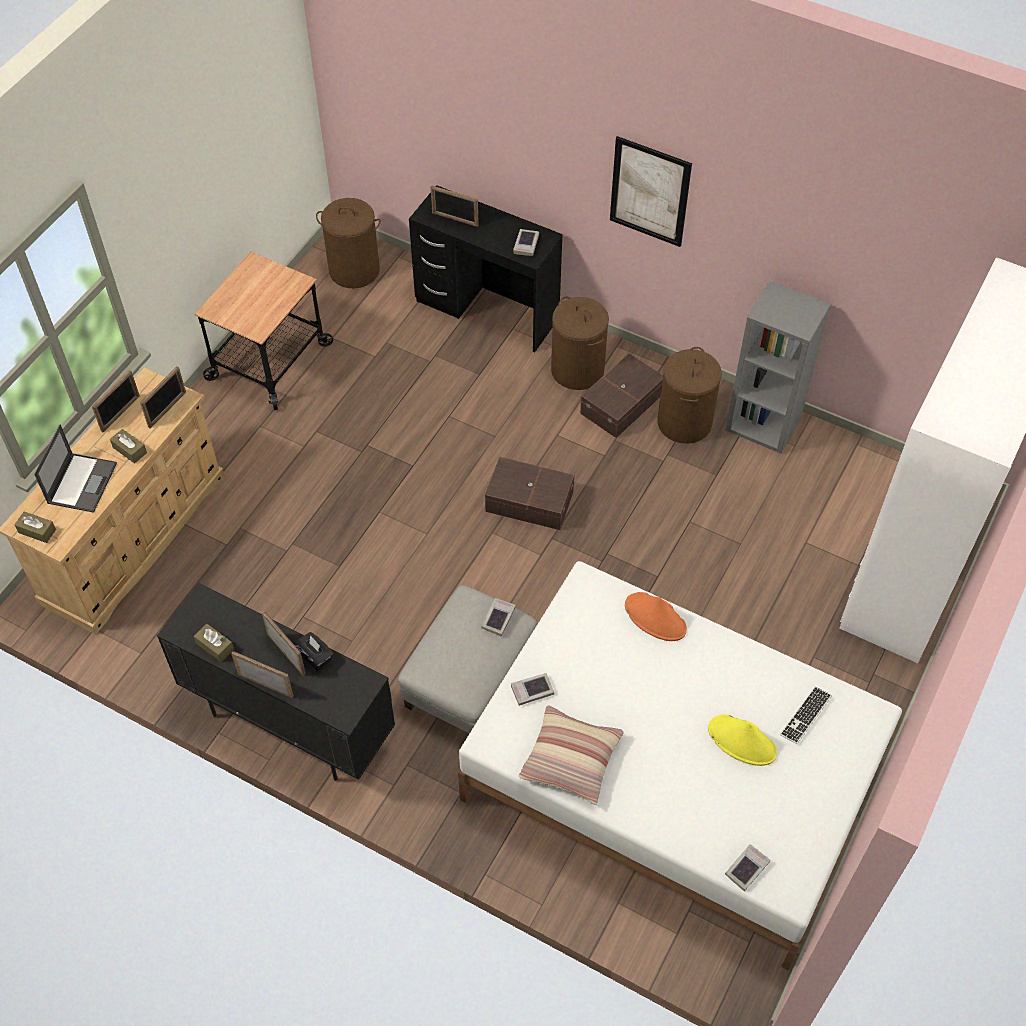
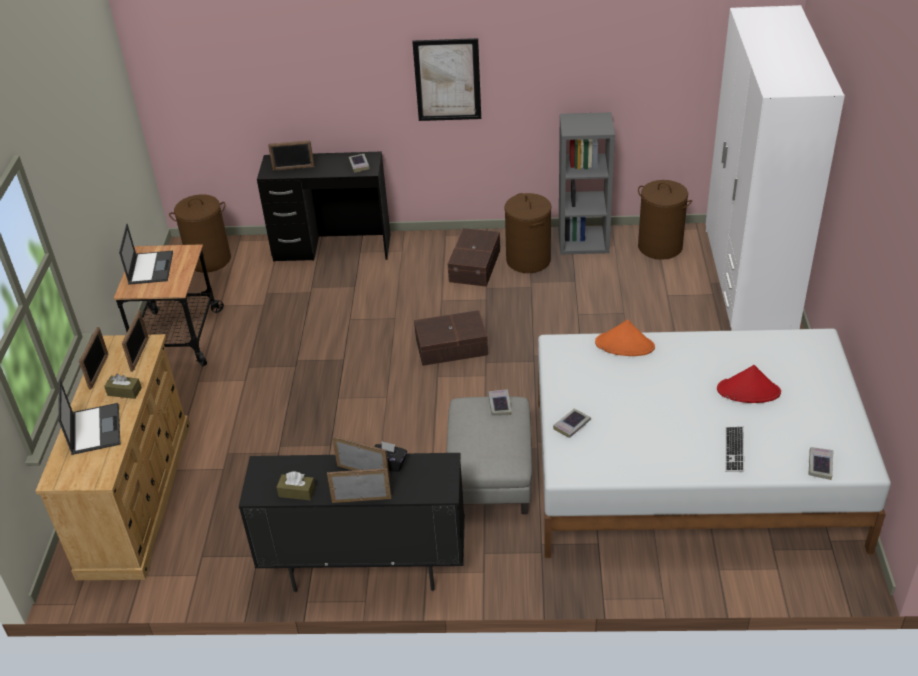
camera: 25 degrees left, 15 degrees down
(37, 531) = (75, 477): brown tissue box -> none
(250, 288) = (150, 267): none -> laptop
(571, 759) = (636, 455): pillow -> none
(578, 370) = (427, 258): brown laundry basket -> brown laundry basket (660, 247)
(742, 741) = (748, 391): yellow hat -> red hat
(805, 716) = (778, 358): keyboard -> keyboard (734, 450)

